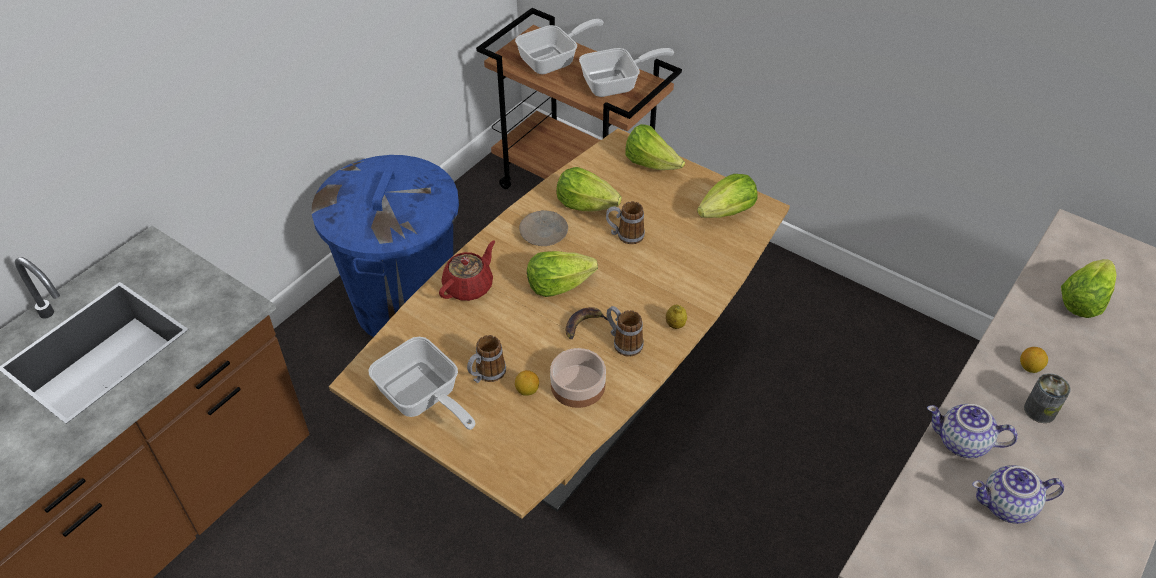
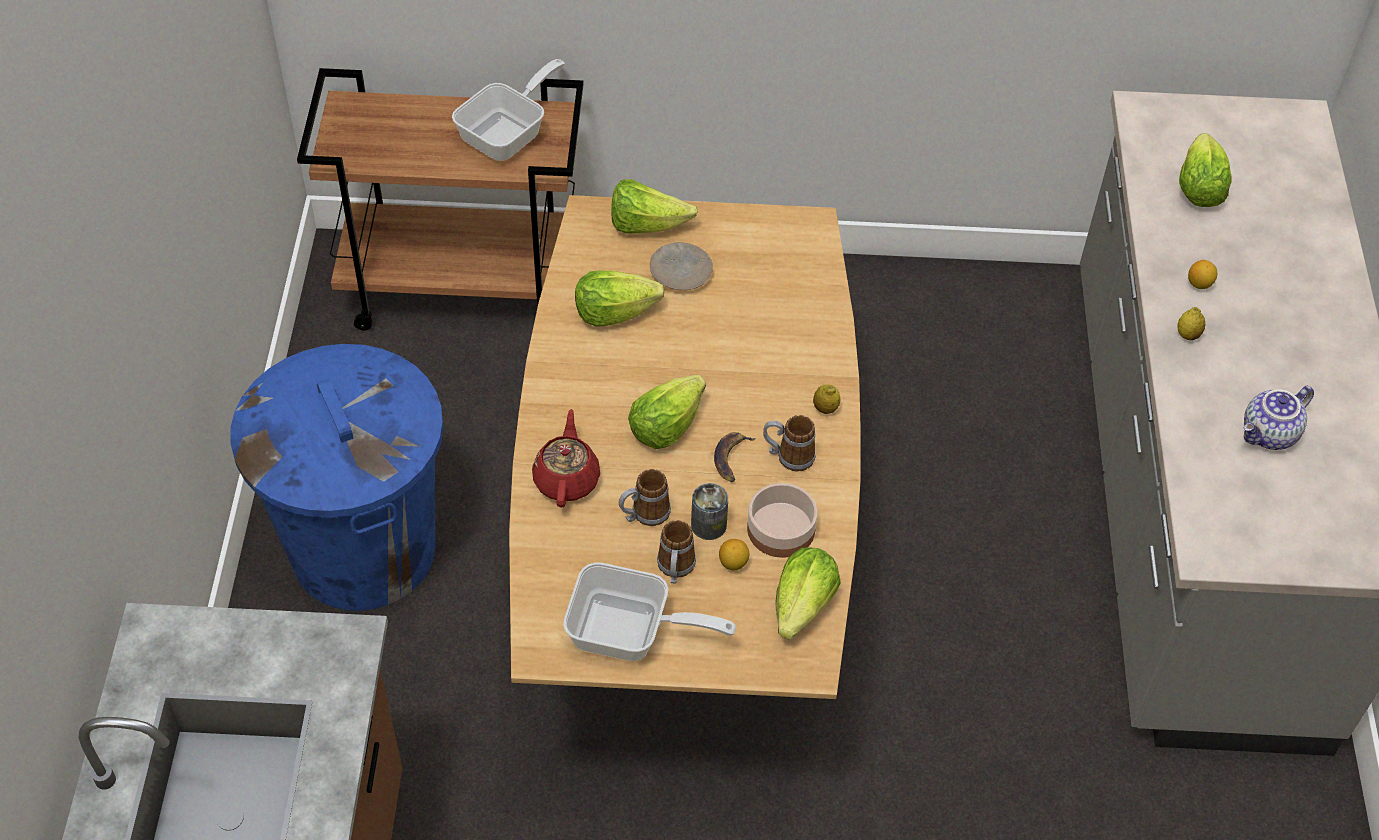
camera: 35 degrees left, 5 degrees up
(544, 233) = (596, 371): beige plate -> beige plate (680, 272)
(554, 61) = (402, 133): frying pan -> none
(625, 235) = (689, 330): mug -> mug (644, 515)
(727, 212) = (777, 247): lettuce -> lettuce (803, 606)
(961, 443) = (1193, 393): teapot -> none
(990, 399) = (1187, 335): none -> lemon
(1039, 410) = (1235, 324): can -> can (708, 525)

